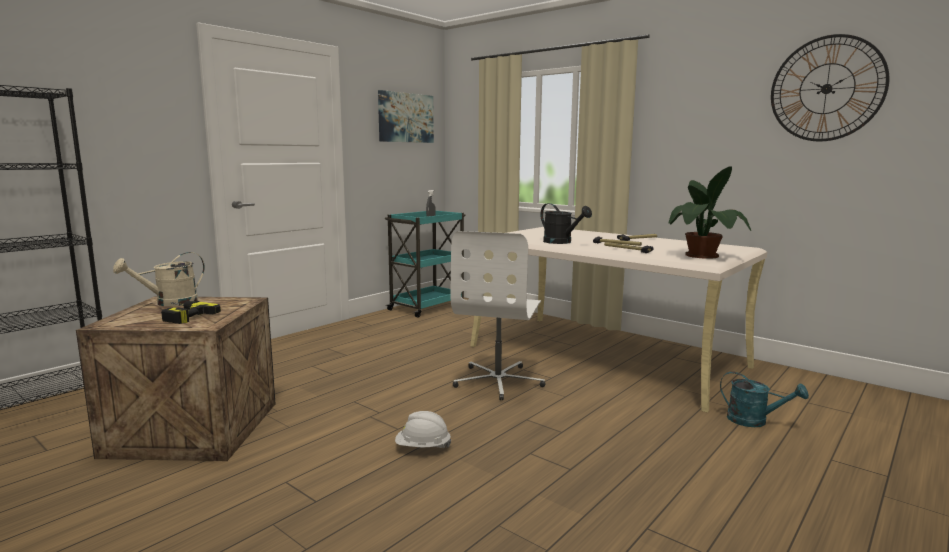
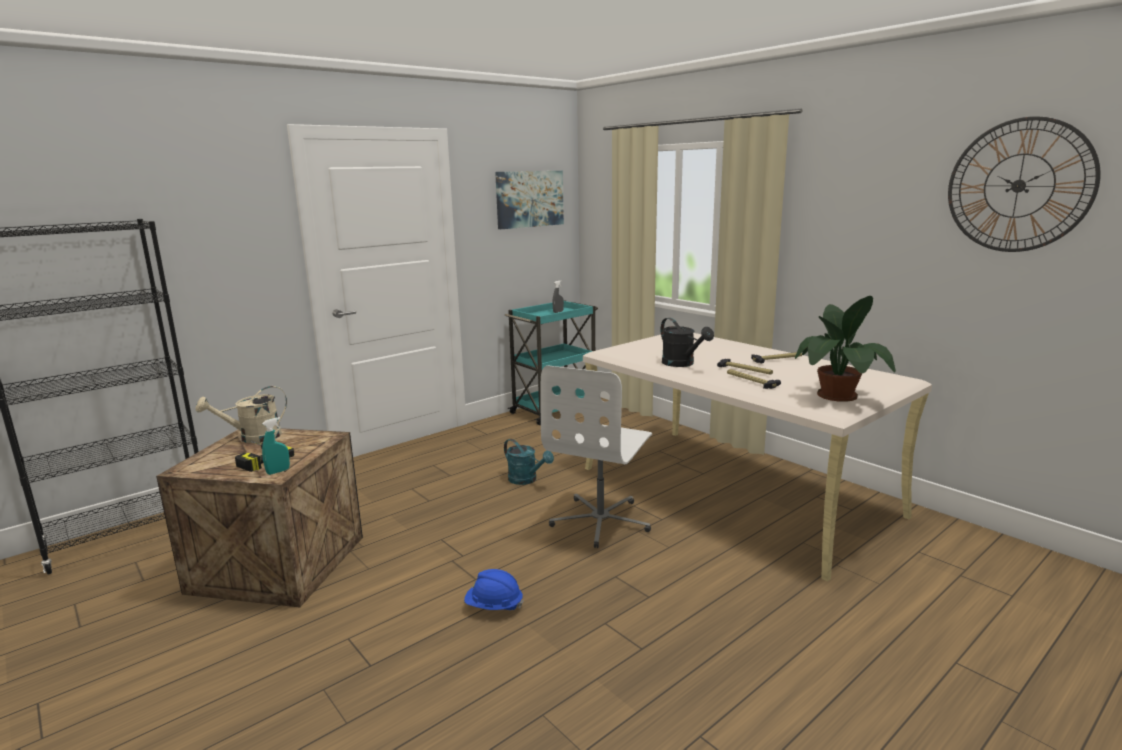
camera: 10 degrees right, 5 degrees up
(208, 323) = (278, 471): none -> turquoise spray bottle
(422, 448) = (494, 606): white hard hat -> blue hard hat
(754, 421) = (881, 598): turquoise watering can -> turquoise watering can (526, 480)

